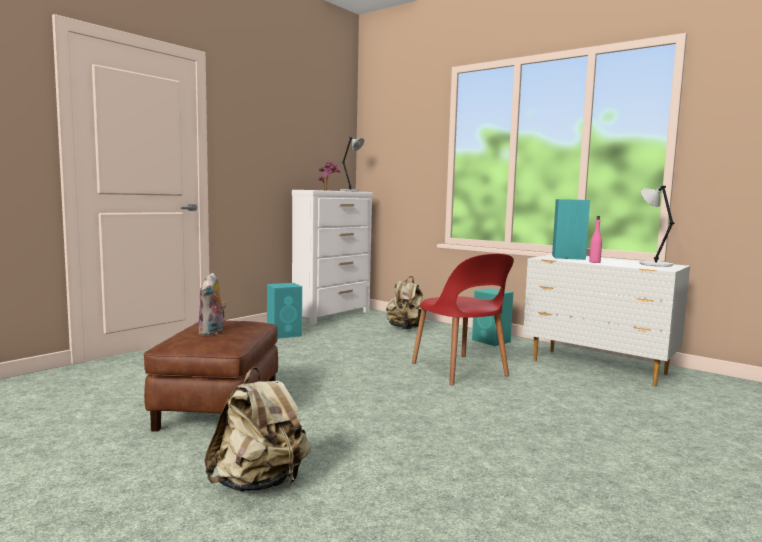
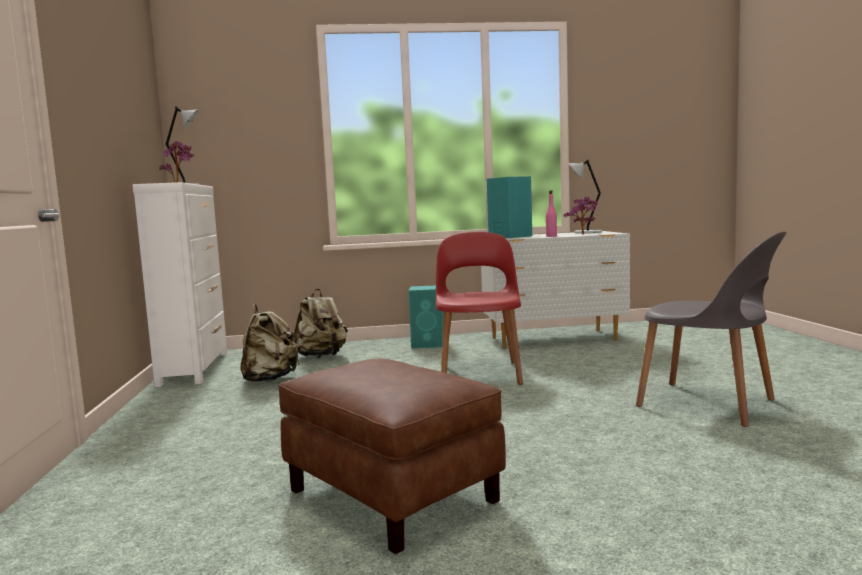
camera: 45 degrees left, 0 degrees up
(212, 332) = (386, 380): plush toy -> none
(259, 483) = (643, 522): beige backpack -> beige backpack (269, 380)
(285, 334) = (200, 403): turquoise speaker -> none
(460, 370) = (480, 373): red chair -> red chair turned 105 degrees counterclockwise
(547, 459) = (709, 404): none -> grey chair
(628, 265) = (583, 234): none -> potted plant

